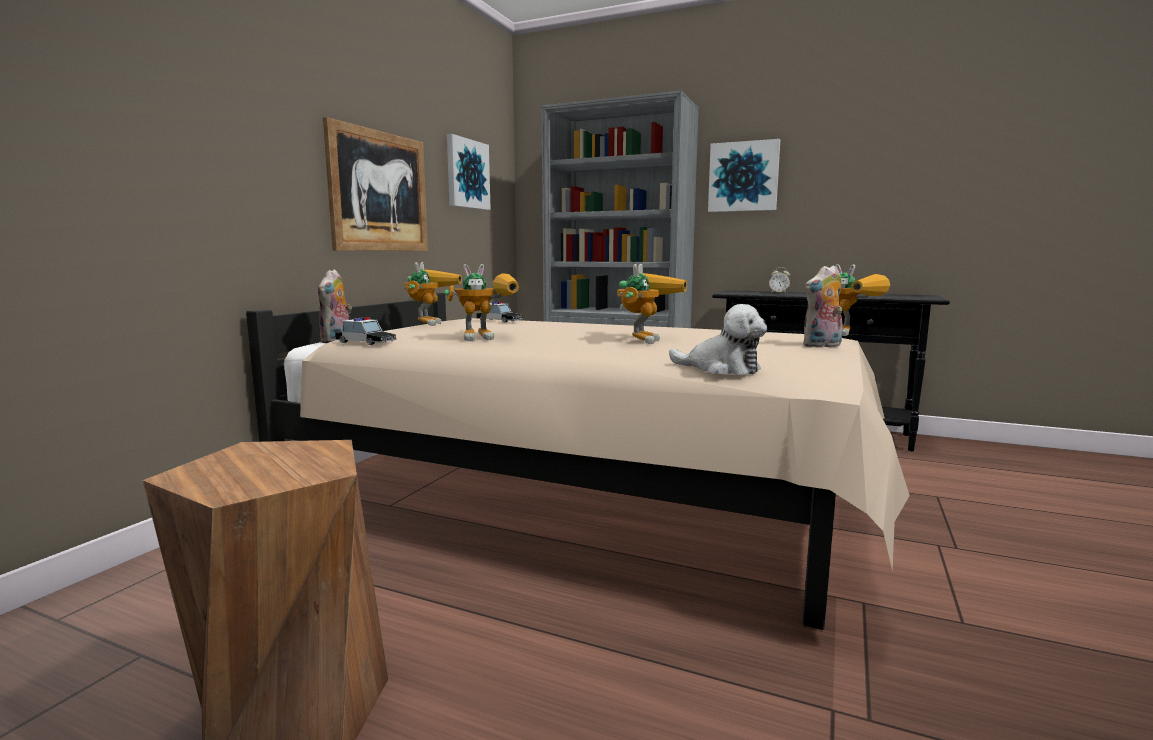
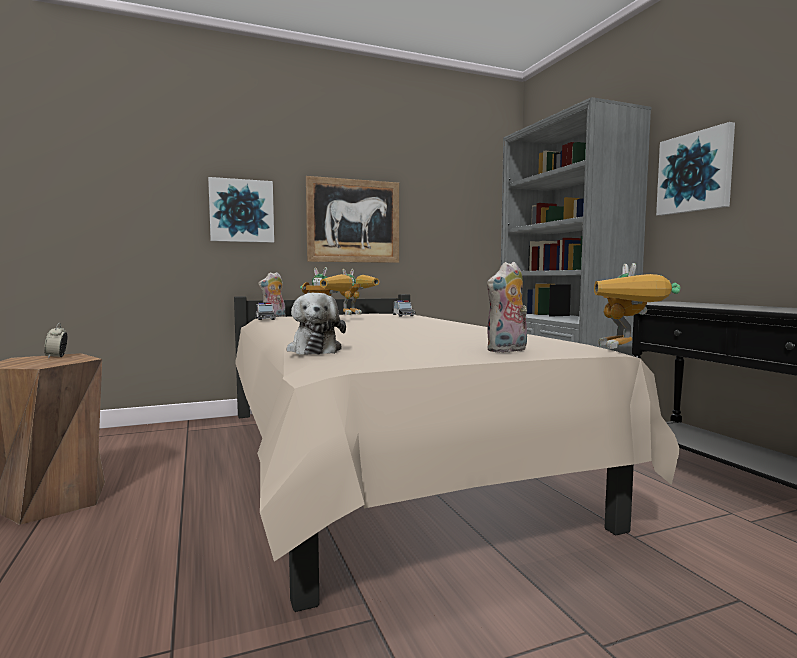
camera: 45 degrees right, 5 degrees down
(467, 174) = (453, 202): picture -> picture (241, 211)
(643, 339) = (399, 331): toy robot -> none
(779, 293) = (704, 304): alarm clock -> alarm clock (57, 357)
(822, 346) = (507, 350): plush toy -> plush toy turned 60 degrees counterclockwise

